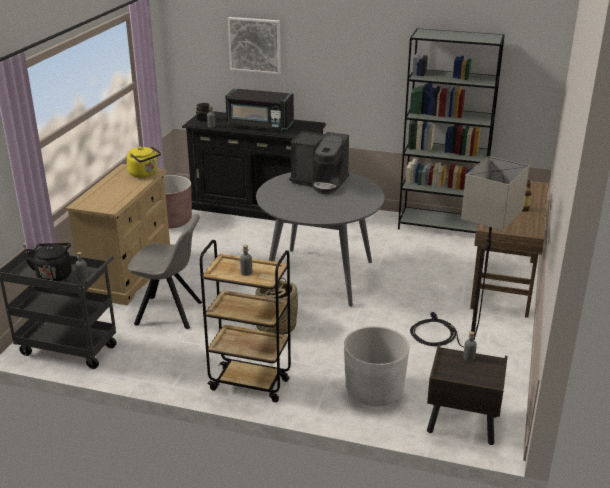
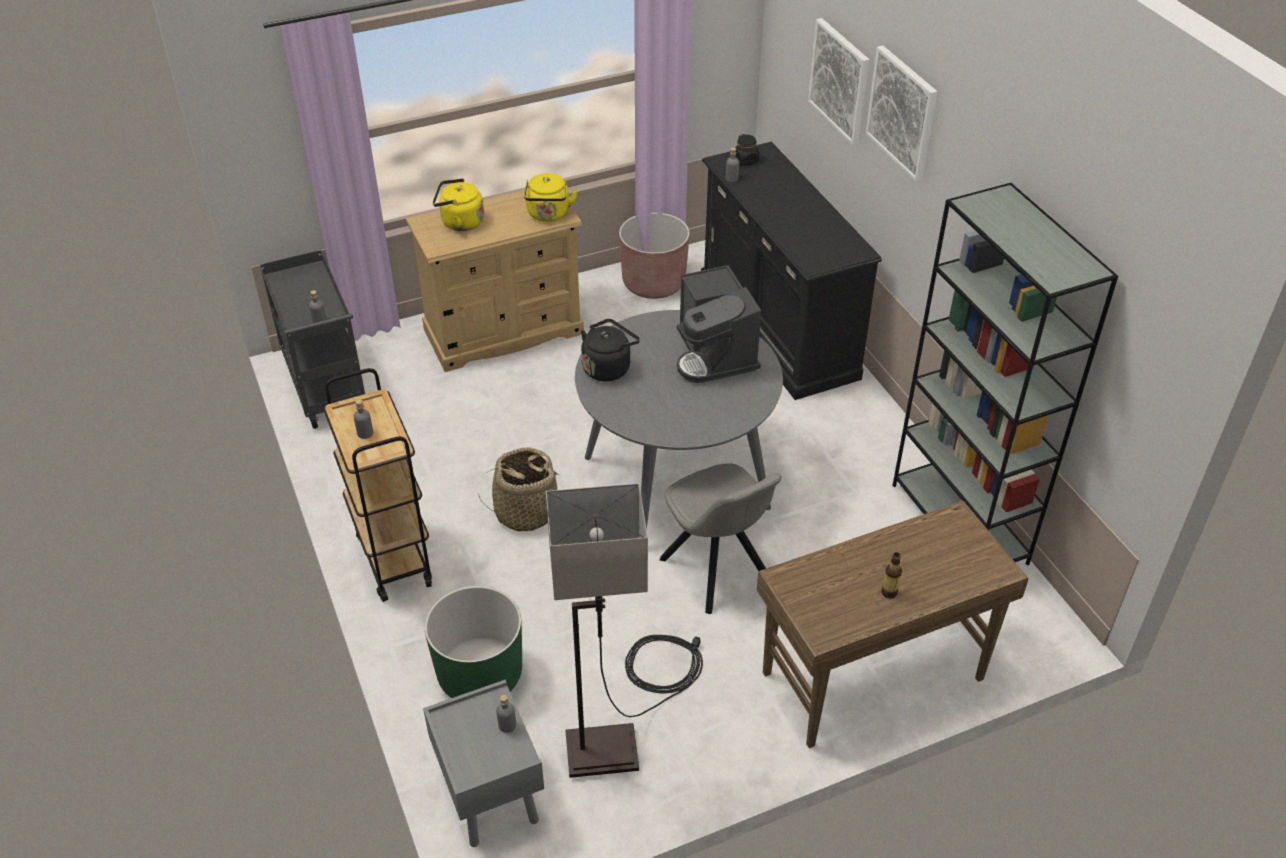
camera: 50 degrees right, 15 degrees up
(54, 275) = (306, 300): black kettle -> black kettle (608, 367)
(102, 196) = (459, 222): none -> yellow kettle
(169, 313) = (463, 412): grey chair -> grey chair (717, 570)
(259, 125) = (788, 211): black microwave -> none
(316, 36) = (902, 112): none -> picture
(374, 391) = (480, 675): white planter -> green planter
(461, 424) = (488, 794): brown nightstand -> grey nightstand

